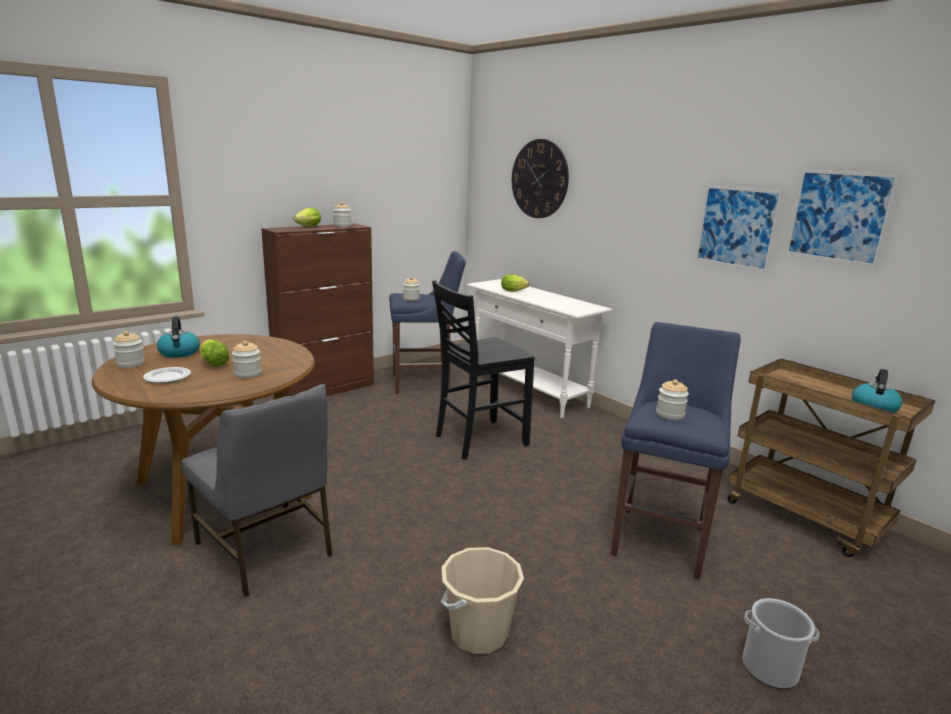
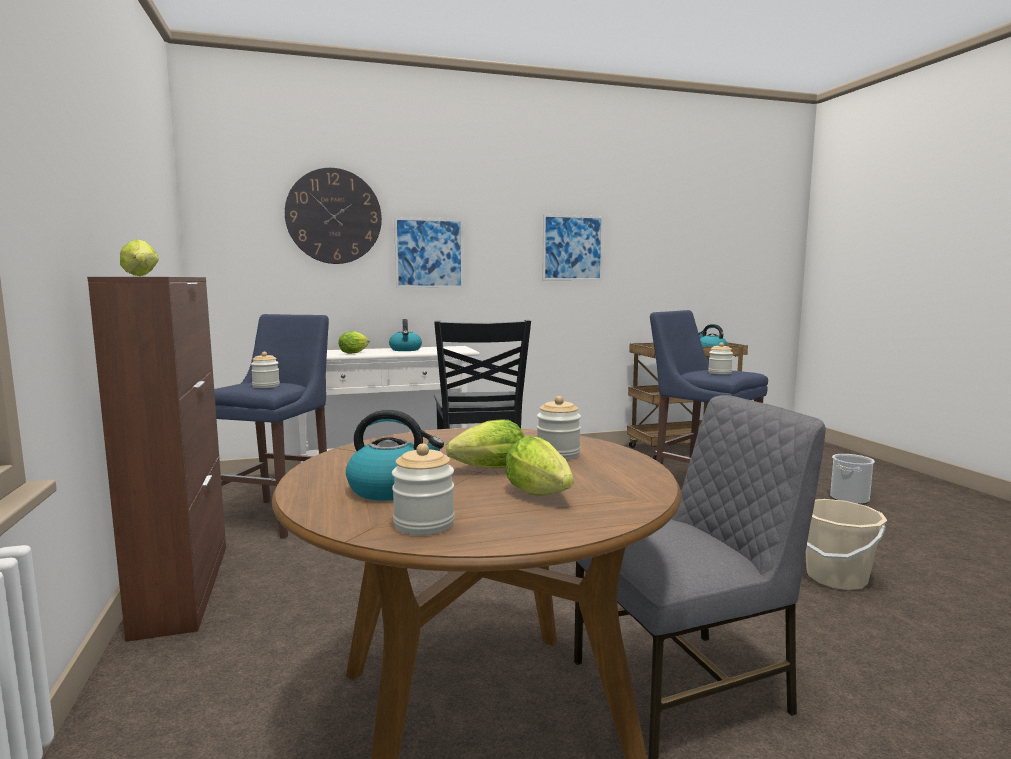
camera: 65 degrees left, 10 degrees down
(168, 377) = (542, 495): plate -> lettuce
(342, 226) = (169, 276): jar -> none
(551, 298) = (405, 350): none -> kettle
(838, 216) = (641, 232): picture -> picture (429, 253)

